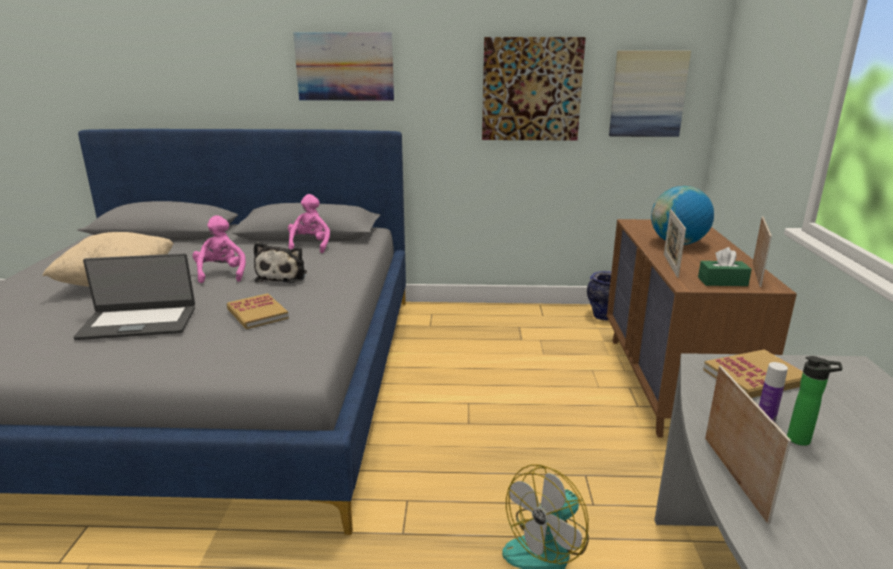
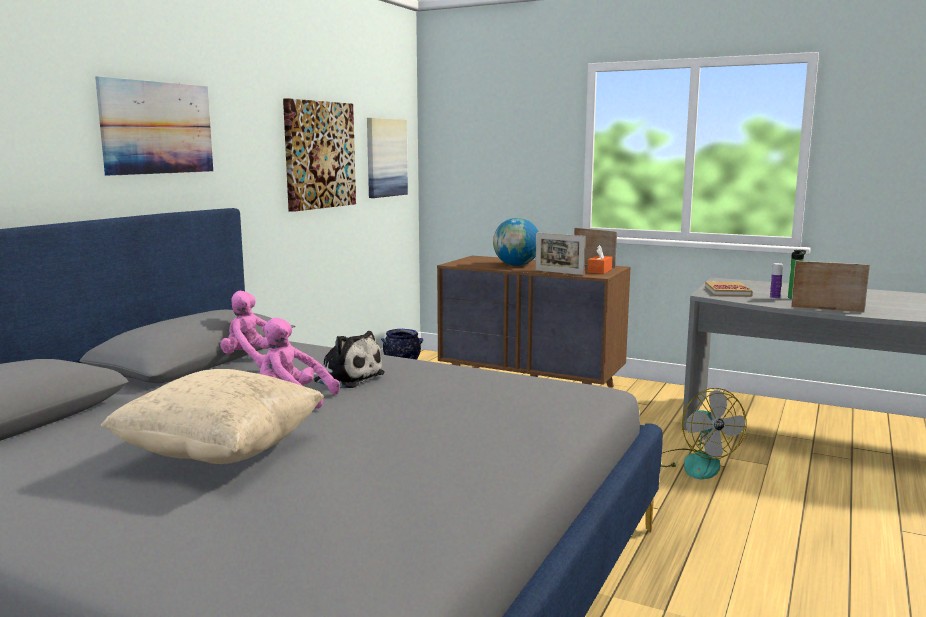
camera: 65 degrees left, 10 degrees down
(139, 322) = (413, 442): laptop -> none
(257, 313) = (455, 392): book -> none
(722, 281) = (599, 271): green tissue box -> orange tissue box

